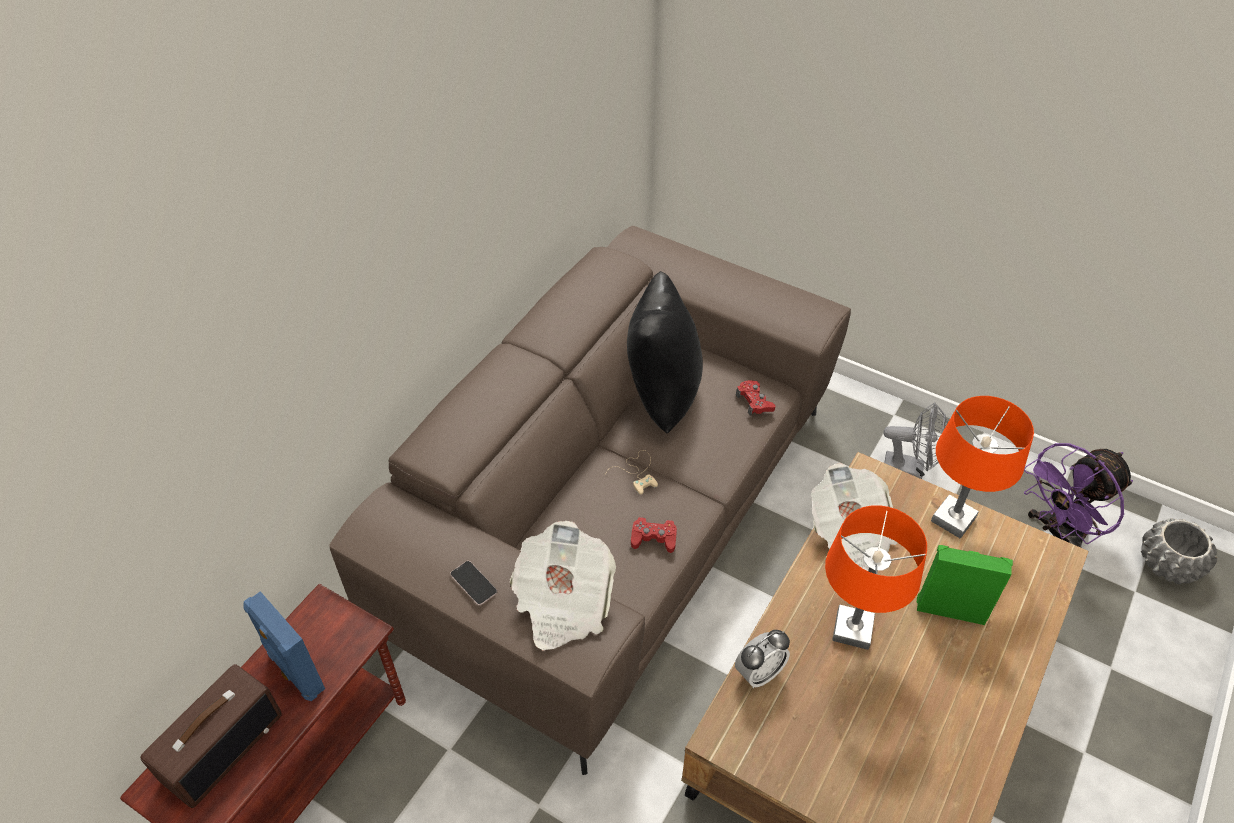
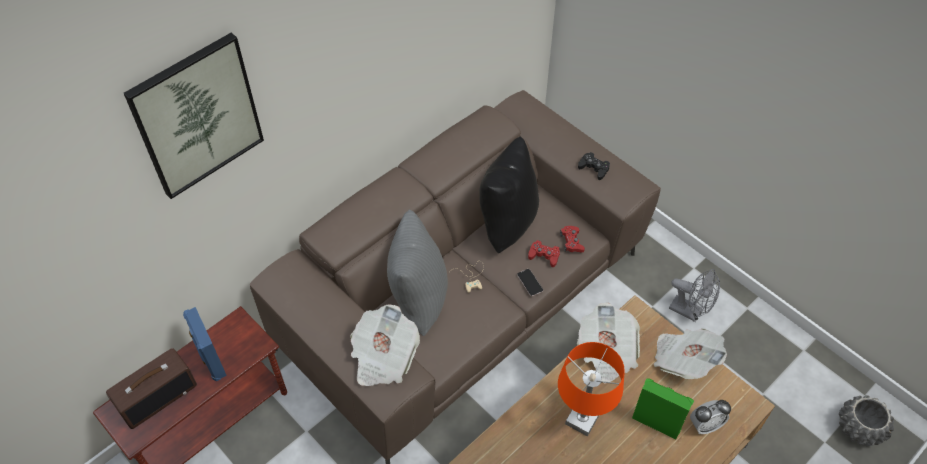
camera: 15 degrees right, 5 degrees up
(229, 270) = (197, 116): none -> picture
(473, 583) = (331, 331): phone -> phone (530, 282)
(573, 519) = (417, 299): none -> grey pillow
(653, 538) = (466, 325): red game controller -> red game controller (544, 255)
(759, 673) = (507, 433): alarm clock -> alarm clock (705, 425)
(760, 299) = (594, 168): none -> black game controller
(952, 519) = (684, 360): orange table lamp -> newspaper
(1057, 534) = (782, 386): purple fan -> none

